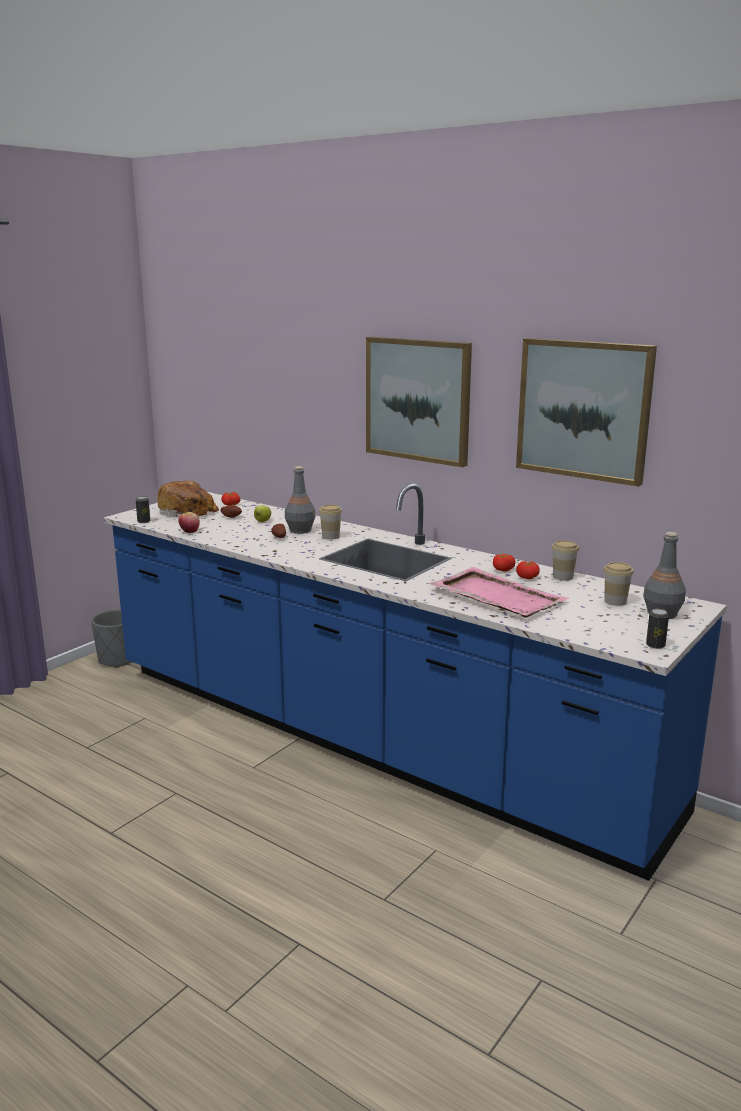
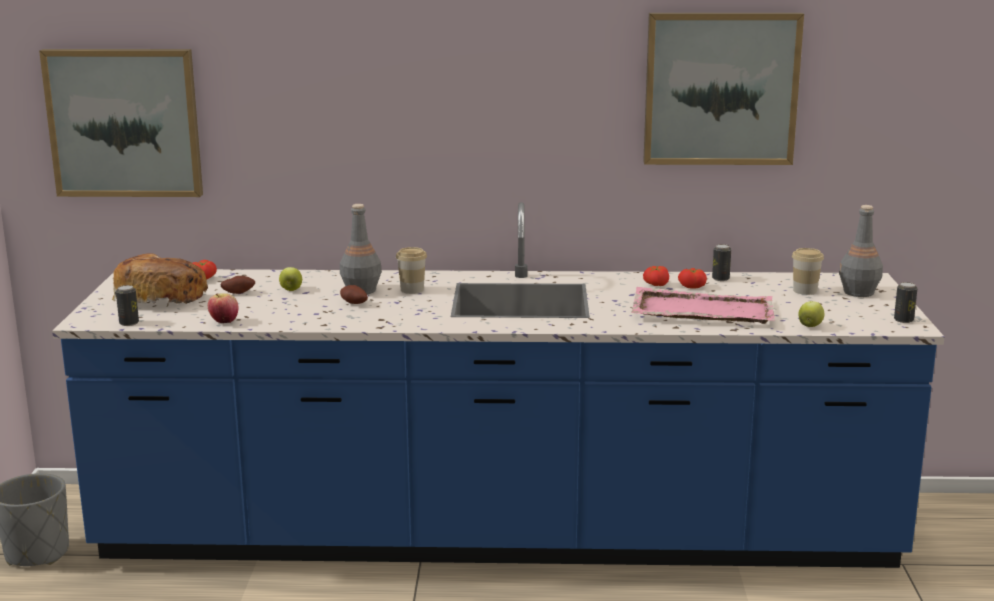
camera: 35 degrees left, 0 degrees up
(418, 400) = (498, 98): picture -> picture (124, 122)
(560, 629) = (810, 326): none -> apple
(563, 577) = (720, 279): cup -> can

